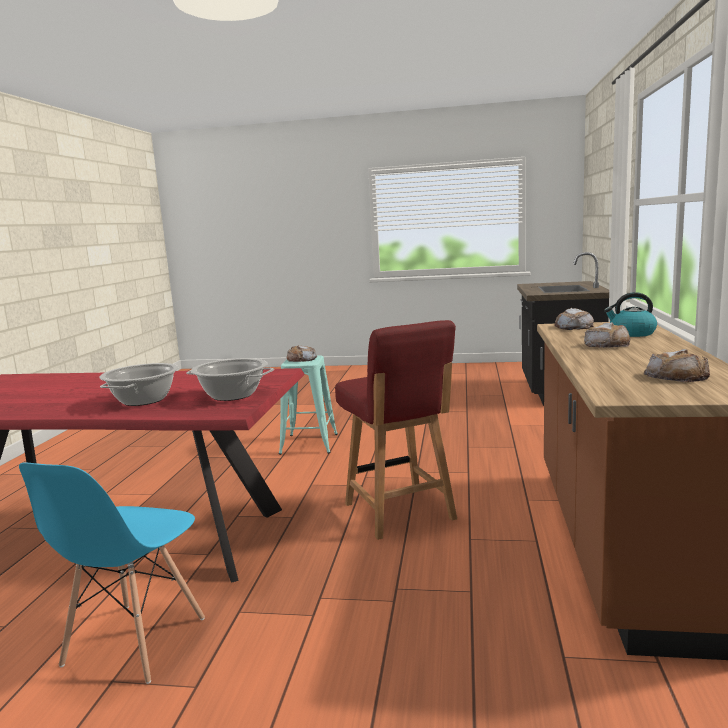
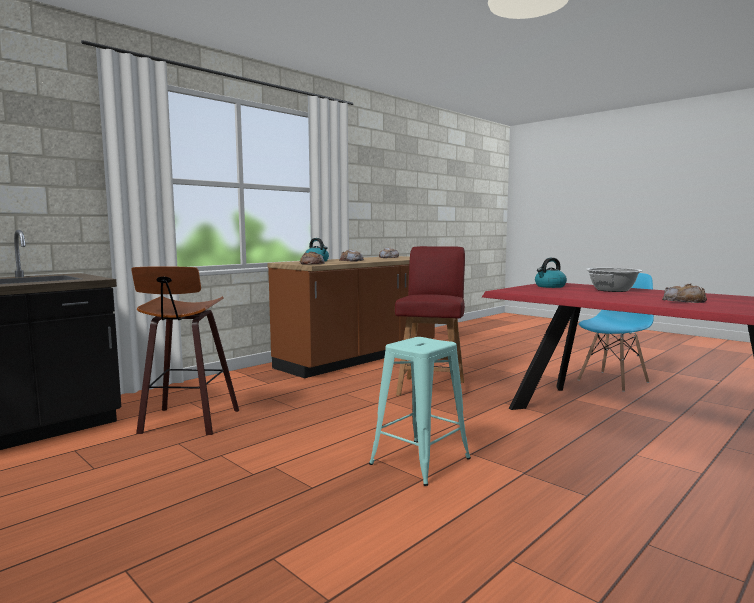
camera: 145 degrees left, 5 degrees down
(232, 395) = (550, 286): cooking pot -> kettle
(302, 359) = (420, 344): bread -> bread (684, 301)
(502, 417) = (187, 422): none -> stool

